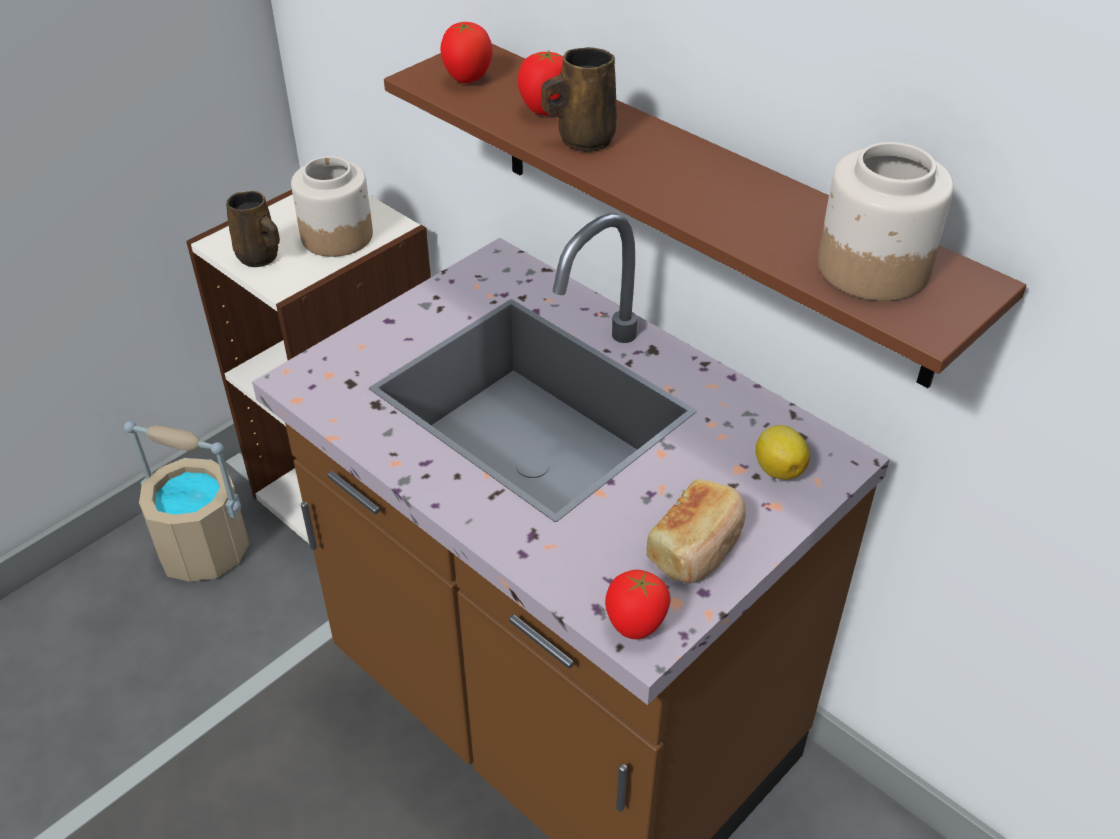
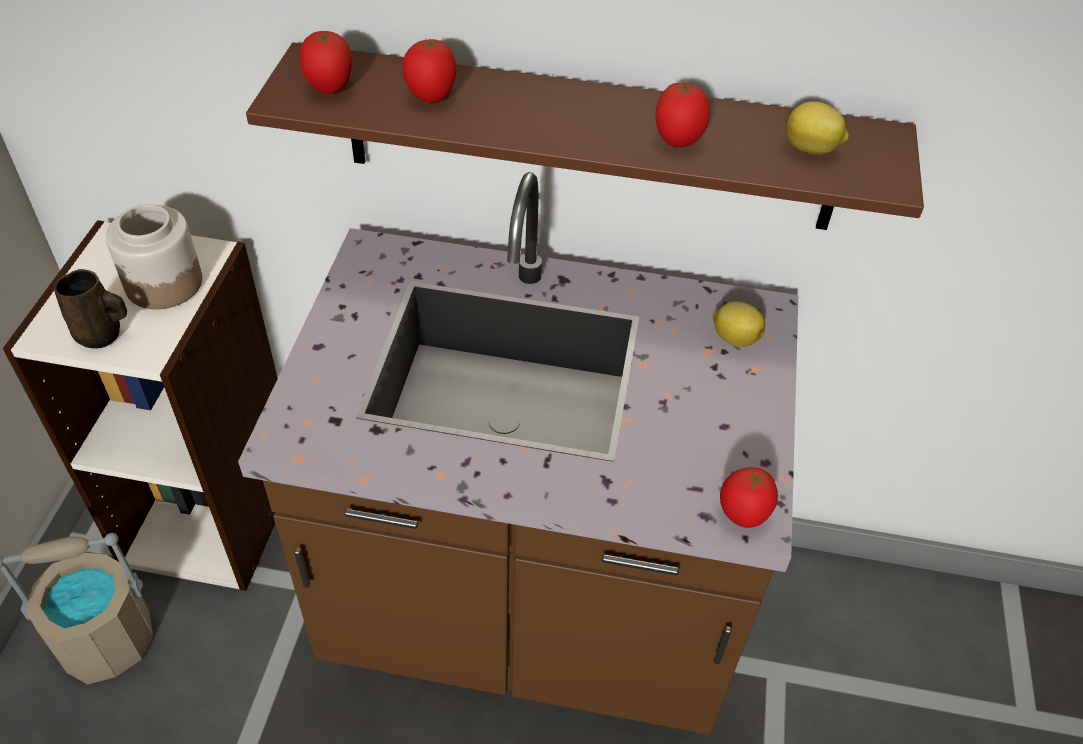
camera: 35 degrees left, 5 degrees up
(582, 140) = (491, 114): brown mug -> none
(697, 547) = (732, 429): bread -> none
(736, 216) = (678, 141): none -> tomato
(871, 267) = (811, 150): jar -> lemon

